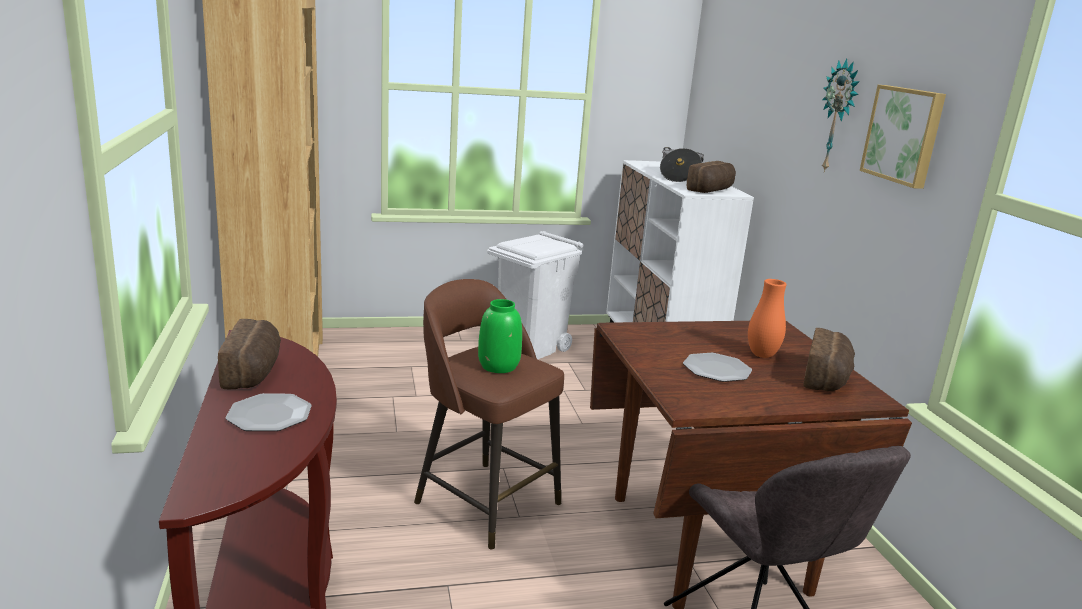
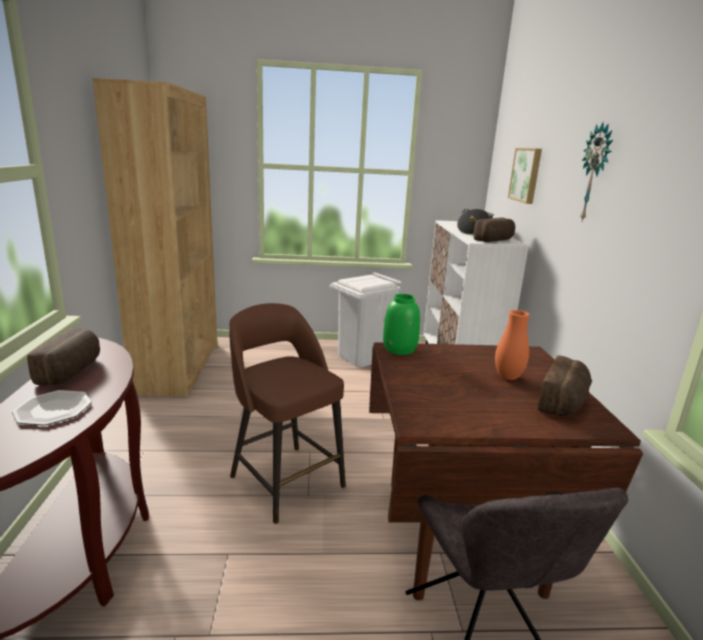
camera: 10 degrees right, 0 degrees up
(499, 366) = (289, 374): green vase -> green vase (400, 349)
(717, 369) = (460, 388): plate -> none
(904, 135) = (651, 183): picture -> picture (526, 175)

